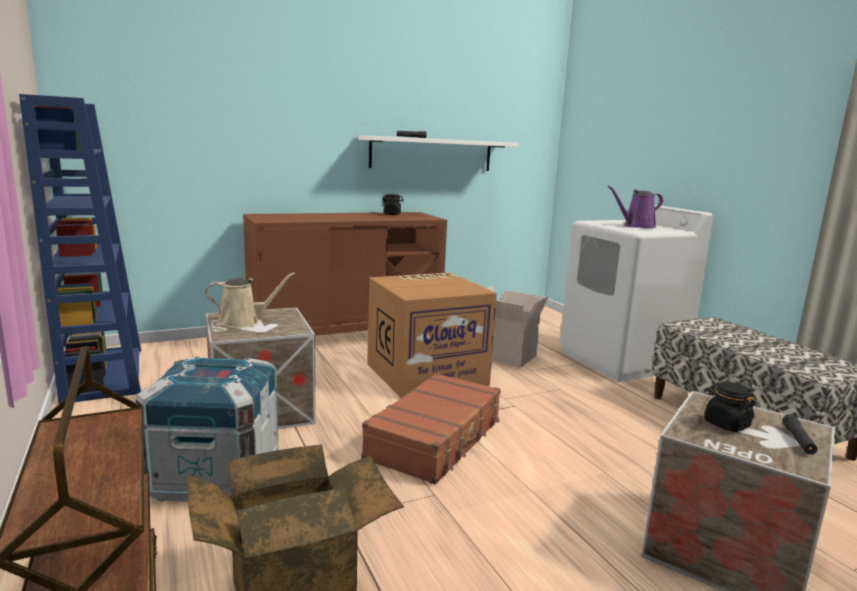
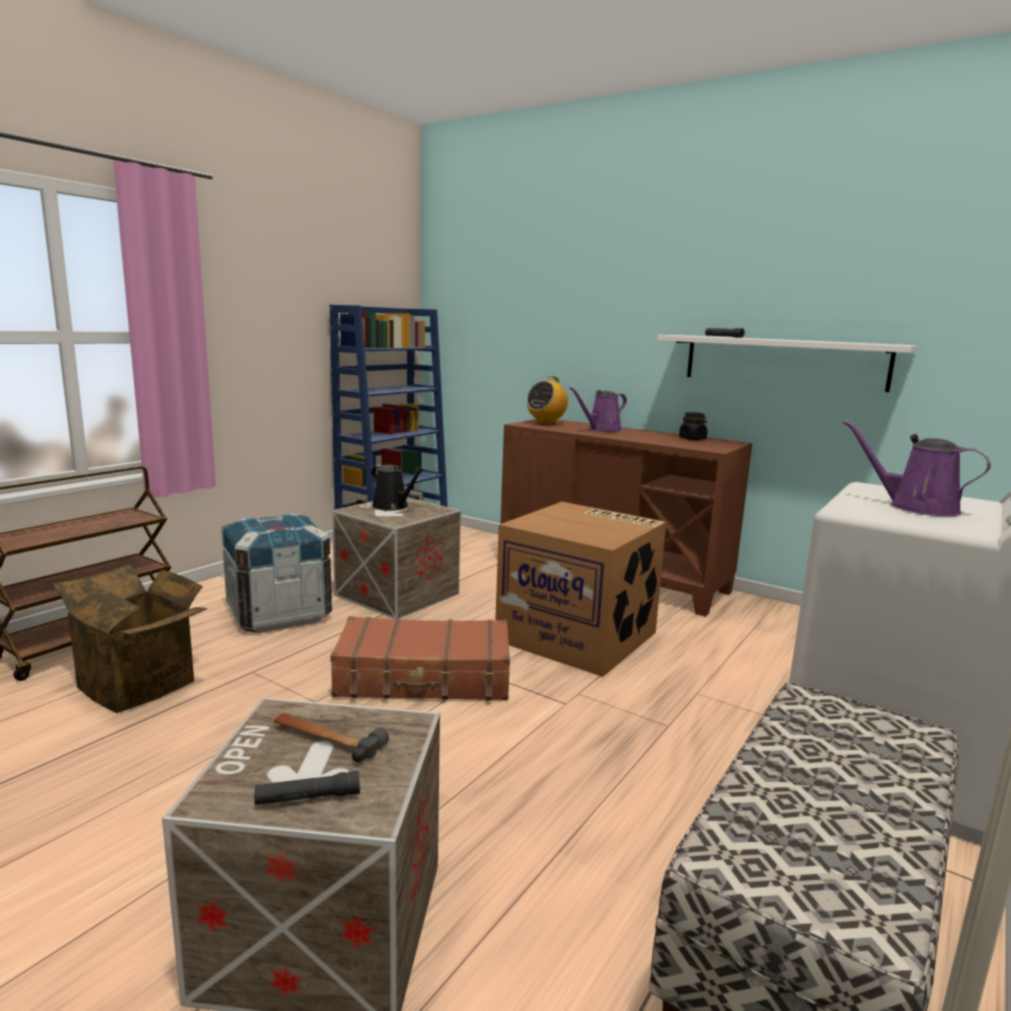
camera: 60 degrees right, 0 degrees up
(243, 322) = (392, 506): beige watering can -> black watering can
(274, 217) = (546, 423): none -> radio
(328, 216) = (601, 430): none -> purple watering can
(508, 356) = (721, 669): cardboard box -> none
(726, 424) = (327, 739): black jar -> hammer

